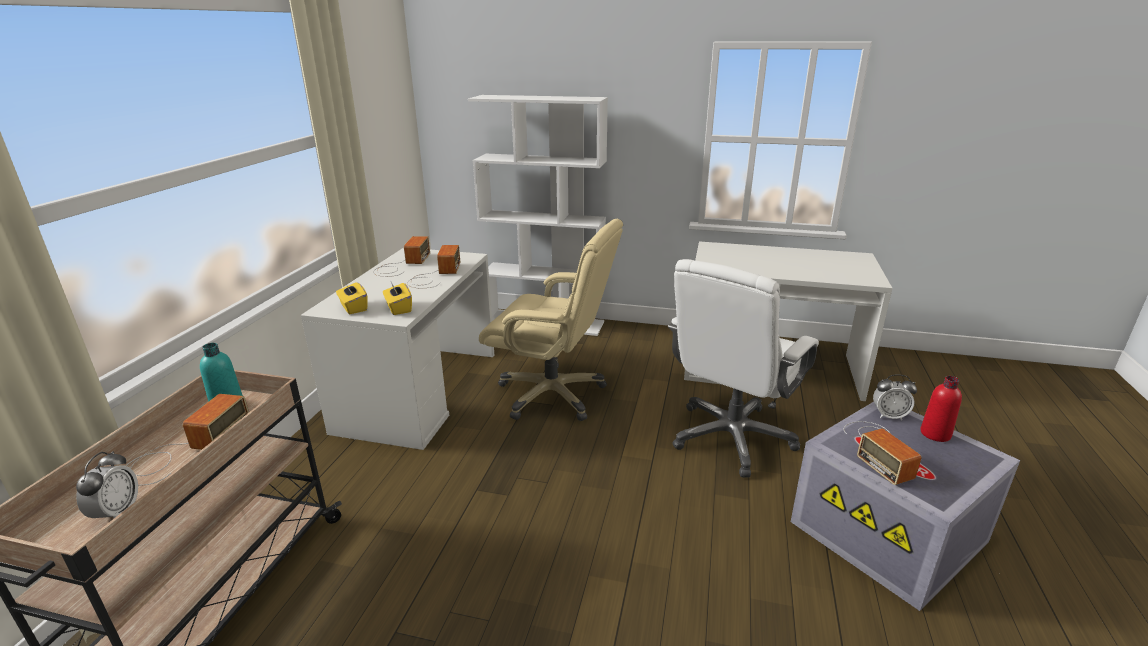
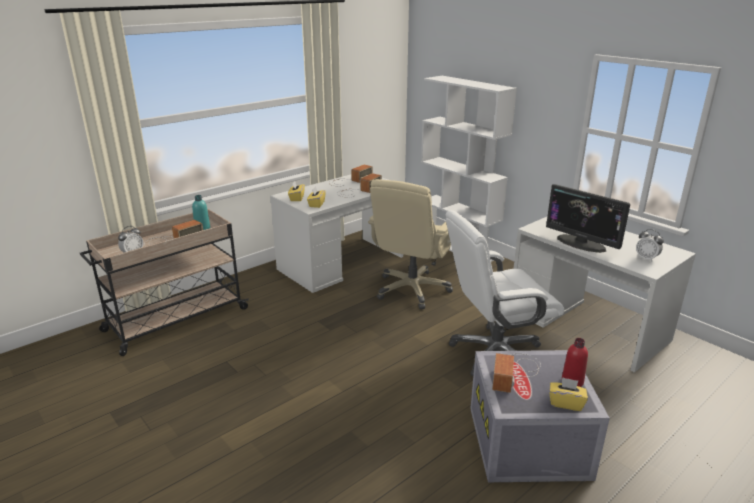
camera: 35 degrees right, 0 degrees up
(553, 394) = (412, 290): beige office chair -> beige office chair turned 60 degrees clockwise
(775, 271) = (581, 243): none -> monitor
(889, 416) = (557, 361): alarm clock -> alarm clock (646, 258)
(969, 463) = (566, 403): none -> yellow tissue box

